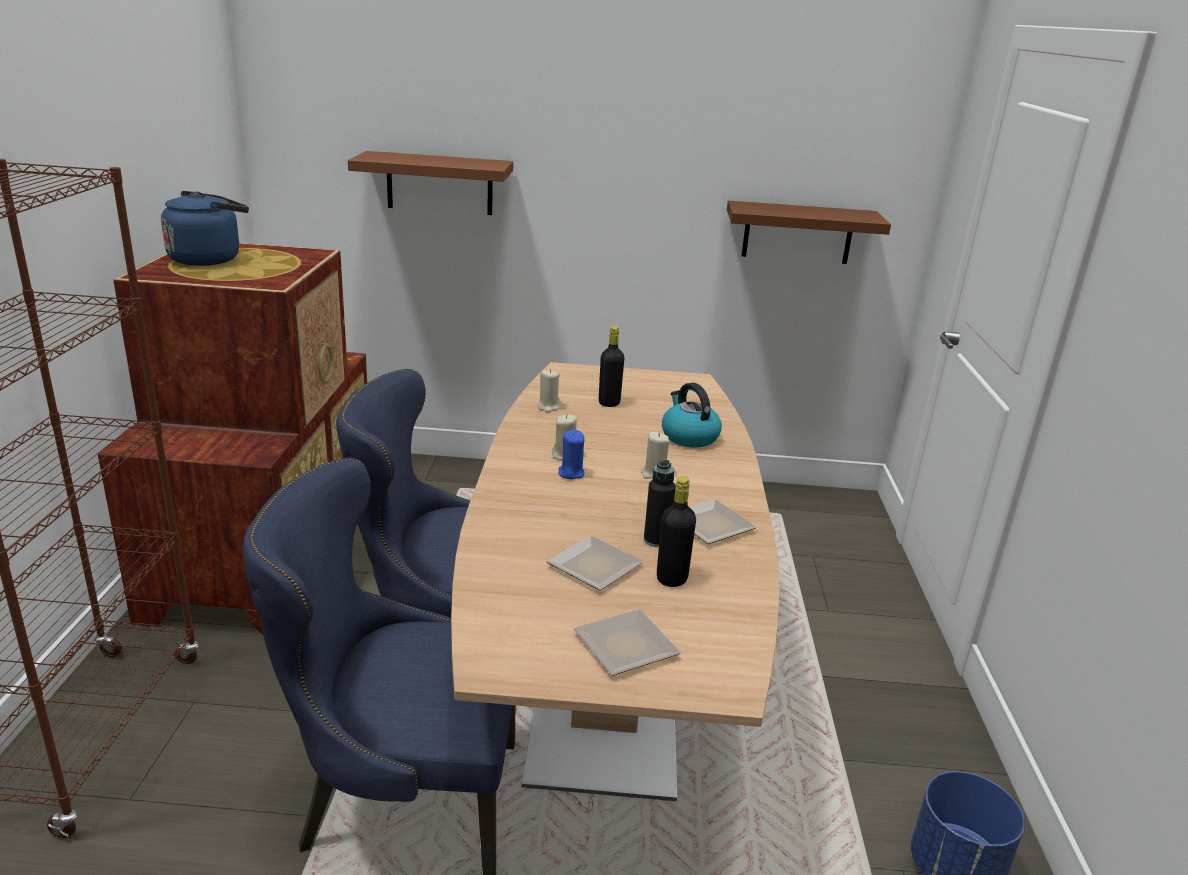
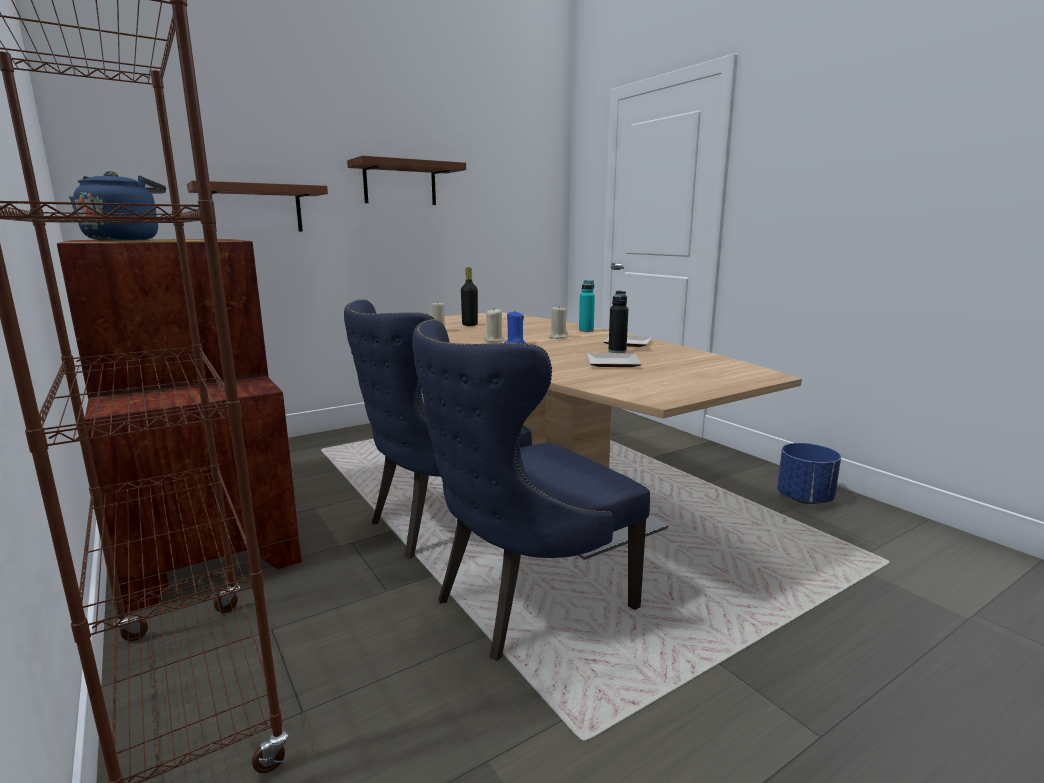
camera: 35 degrees left, 10 degrees down
(627, 644) = (695, 376): plate -> none
(671, 579) = (657, 358): black bottle -> none
(689, 436) = (541, 326): kettle -> none
(723, 469) = (586, 330): none -> turquoise bottle
(797, 233) = (502, 228): brown shelf -> brown shelf (400, 183)

